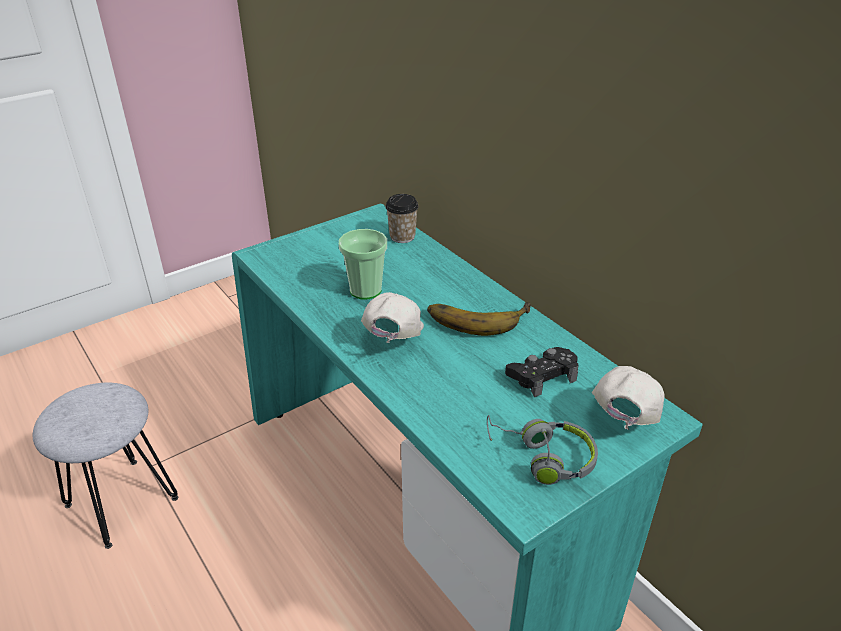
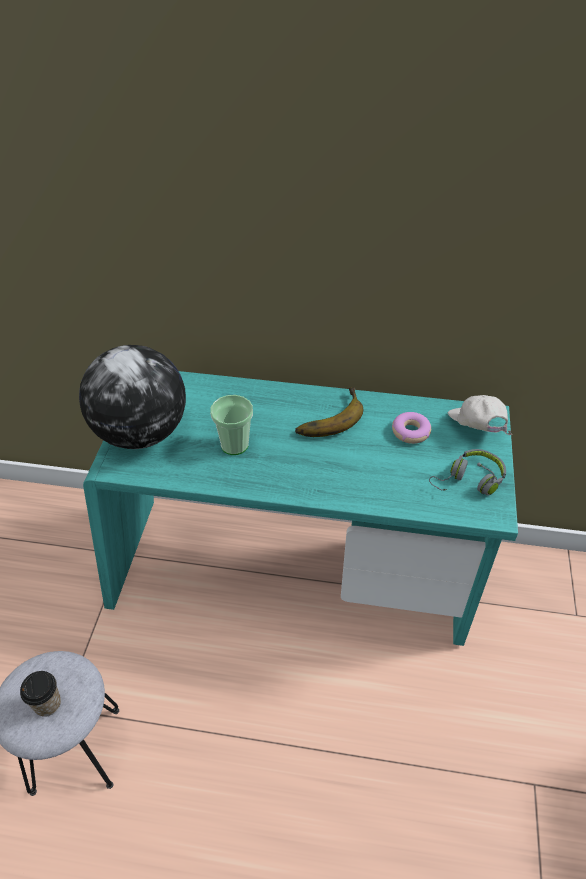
camera: 45 degrees left, 10 degrees up
(312, 244) = (141, 433): none -> globe
(392, 340) = (302, 468): white cap -> none
(402, 237) = (198, 386): cup -> cup (47, 704)
(542, 376) = (410, 432): black game controller -> donut

